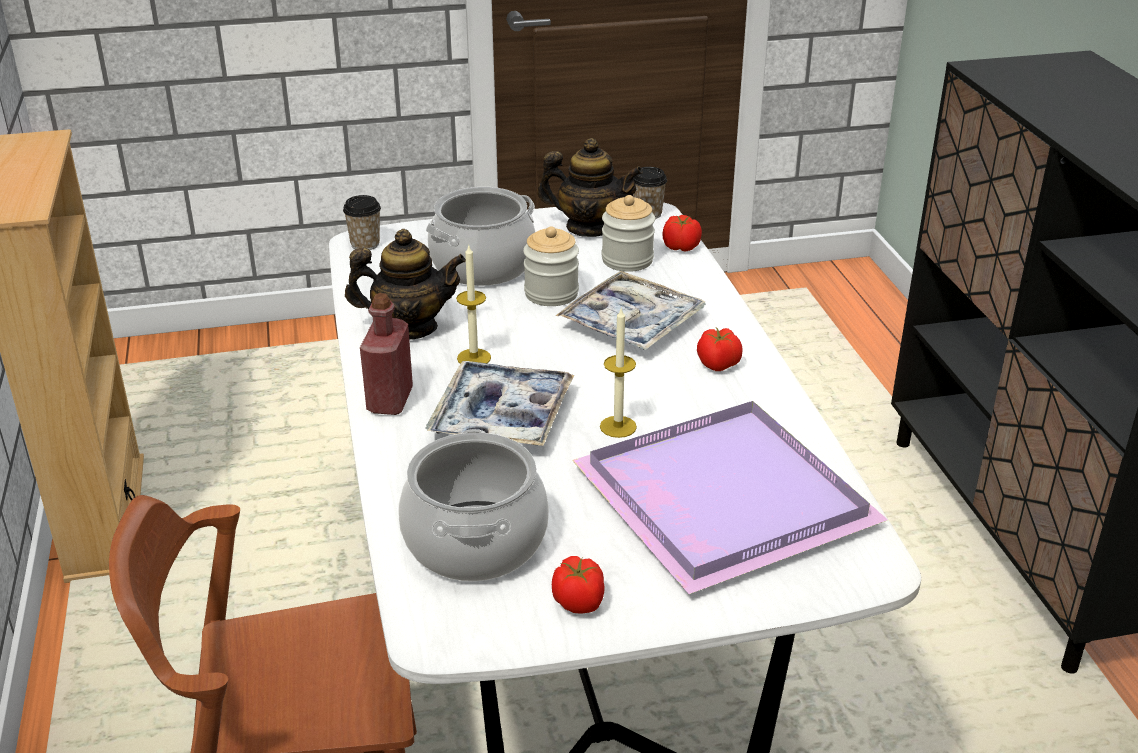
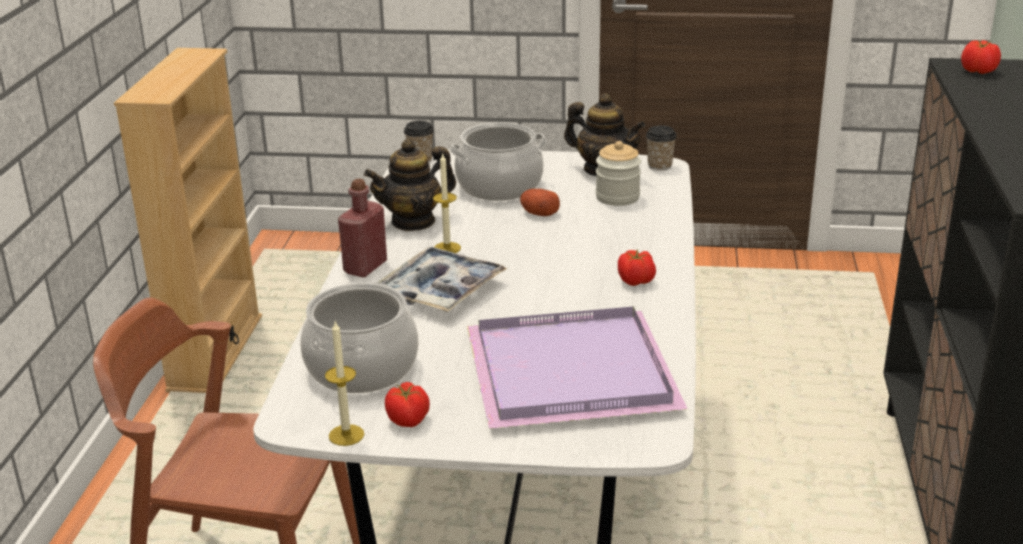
camera: 20 degrees right, 5 degrees down
(409, 328) = (413, 221): teapot -> teapot turned 135 degrees clockwise
(551, 294) = (538, 213): jar -> potato
(618, 426) = (523, 311): candle -> candle (346, 435)
(631, 323) = (587, 242): tray -> none
(681, 248) = (669, 194): tomato -> tomato (978, 71)

